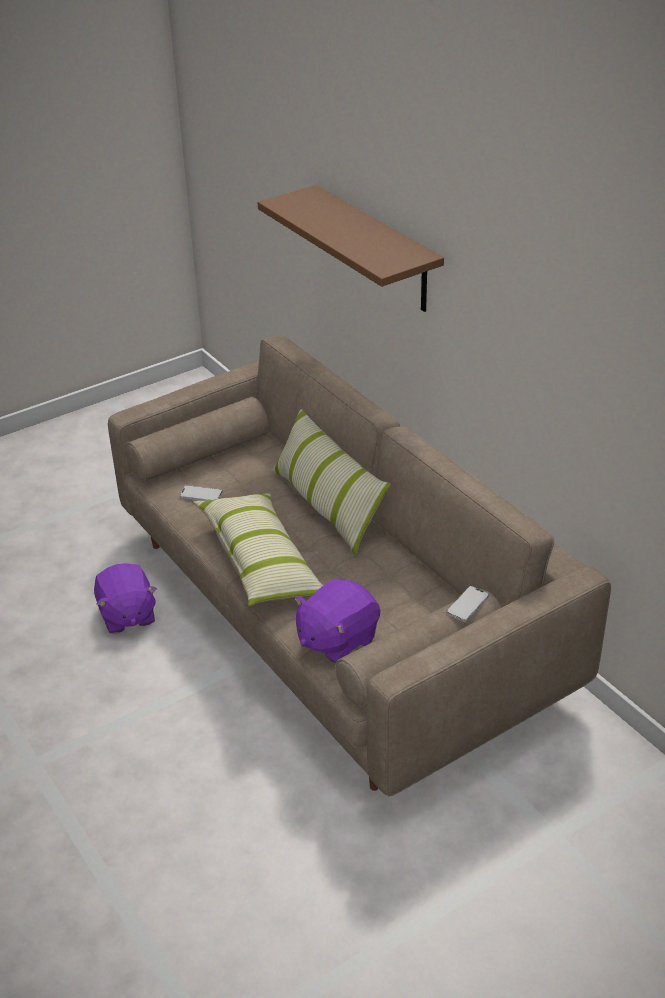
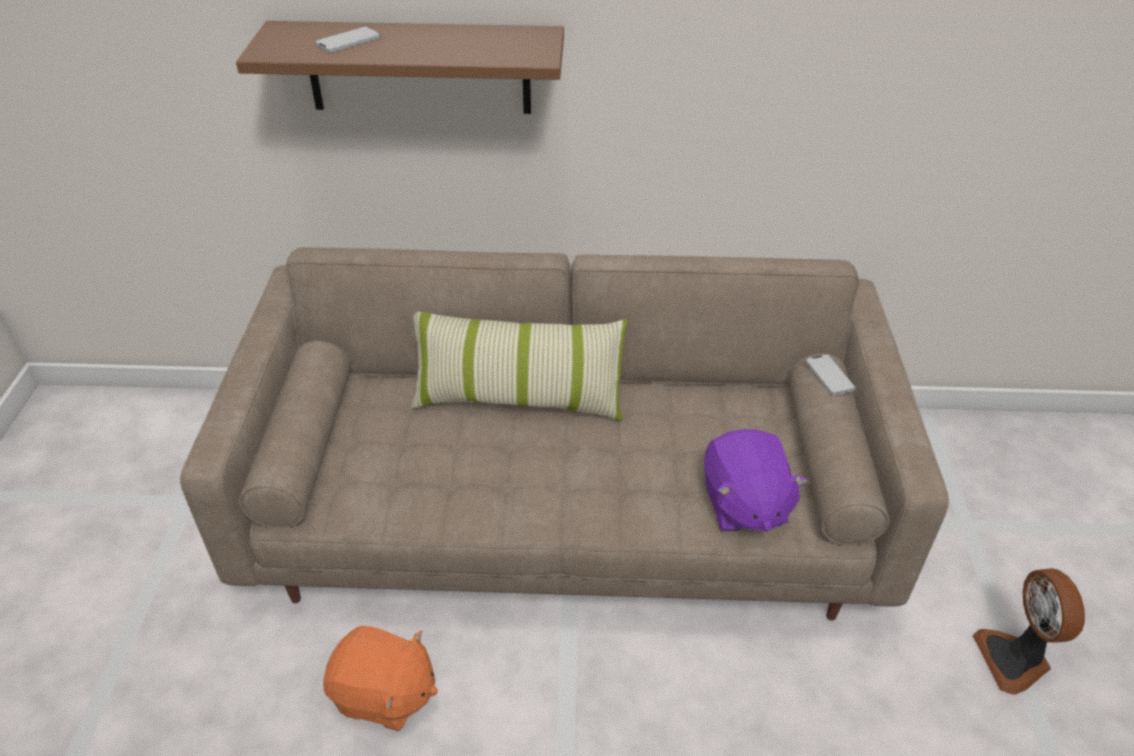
camera: 55 degrees left, 5 degrees up
(127, 615) = (384, 695): purple plush toy -> orange plush toy
(201, 494) = (383, 485): phone -> phone (348, 41)
(261, 562) = (559, 497): pillow -> none
(436, 910) = (1014, 659): none -> fan

